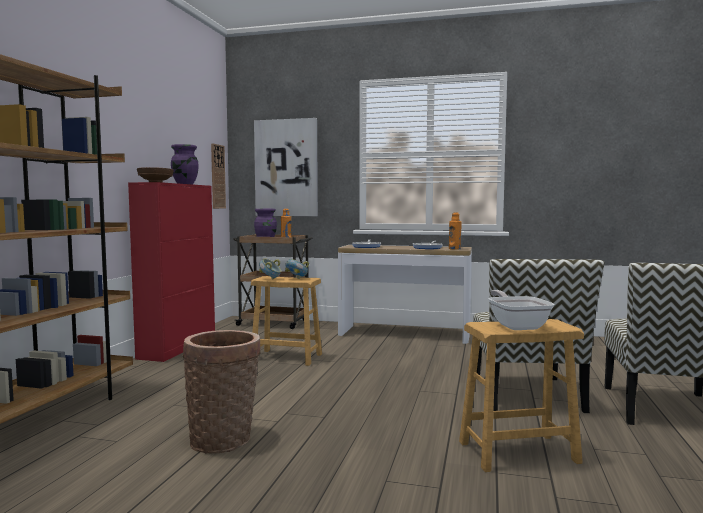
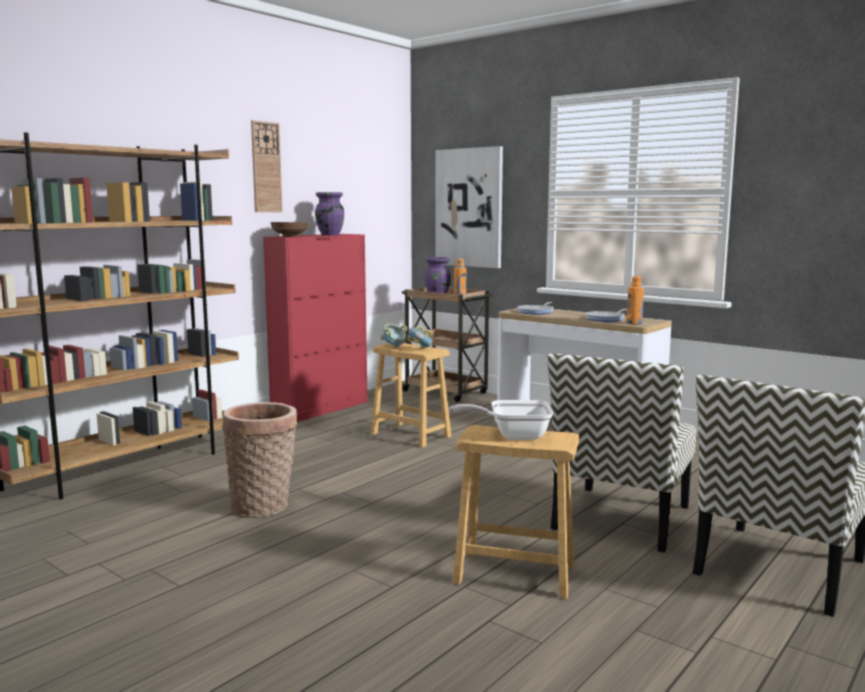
camera: 25 degrees right, 5 degrees up
(217, 176) = (393, 218): wall clock -> wall clock (266, 167)
(516, 326) = (512, 436): frying pan -> frying pan turned 105 degrees counterclockwise

